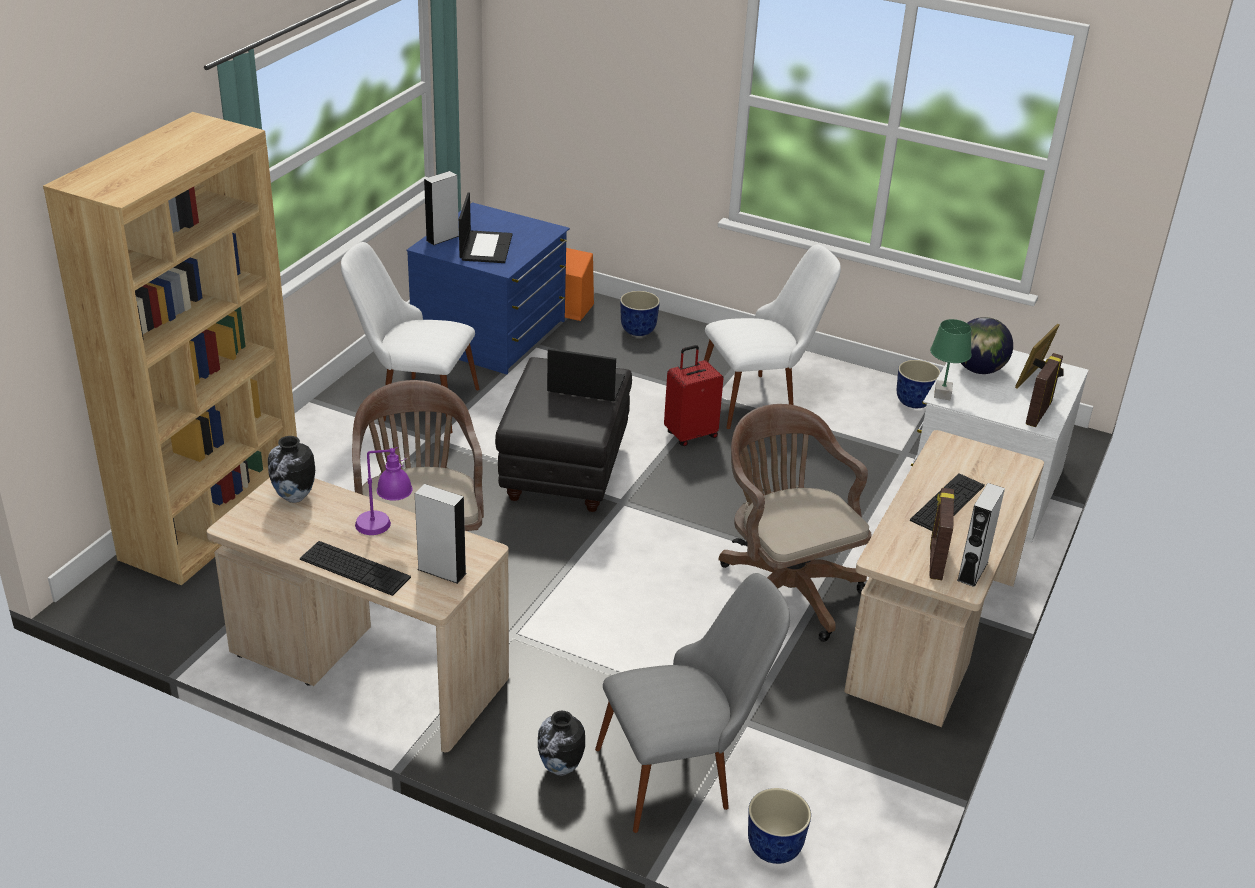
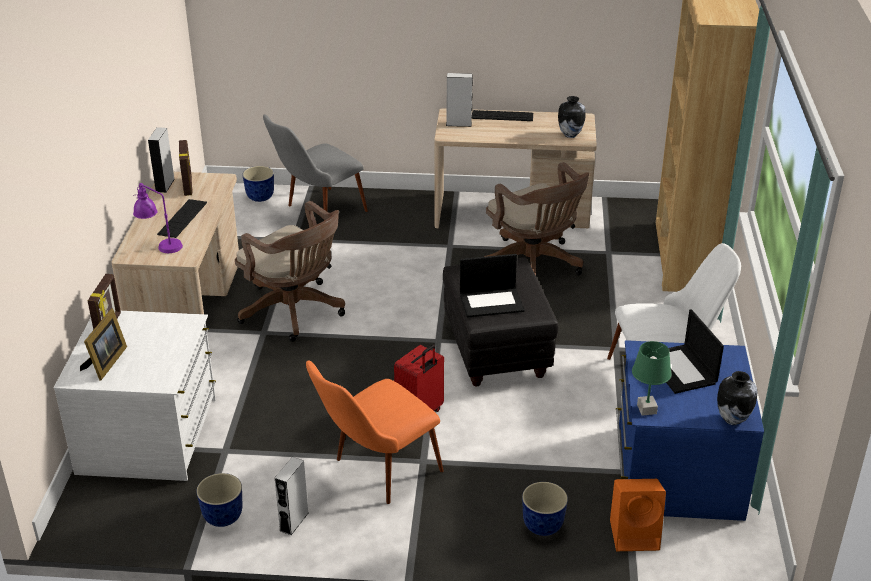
camera: 160 degrees right, 0 degrees up
(385, 529) = (506, 133): purple table lamp -> purple table lamp (160, 246)
(442, 238) = (731, 368): grey speaker -> grey speaker (294, 521)
(560, 769) = (380, 200): vase -> vase (732, 419)
(761, 398) = (375, 473): white chair -> orange chair
(942, 394) = (192, 323): green table lamp -> green table lamp (647, 409)
(978, 369) = (160, 357): globe -> none

